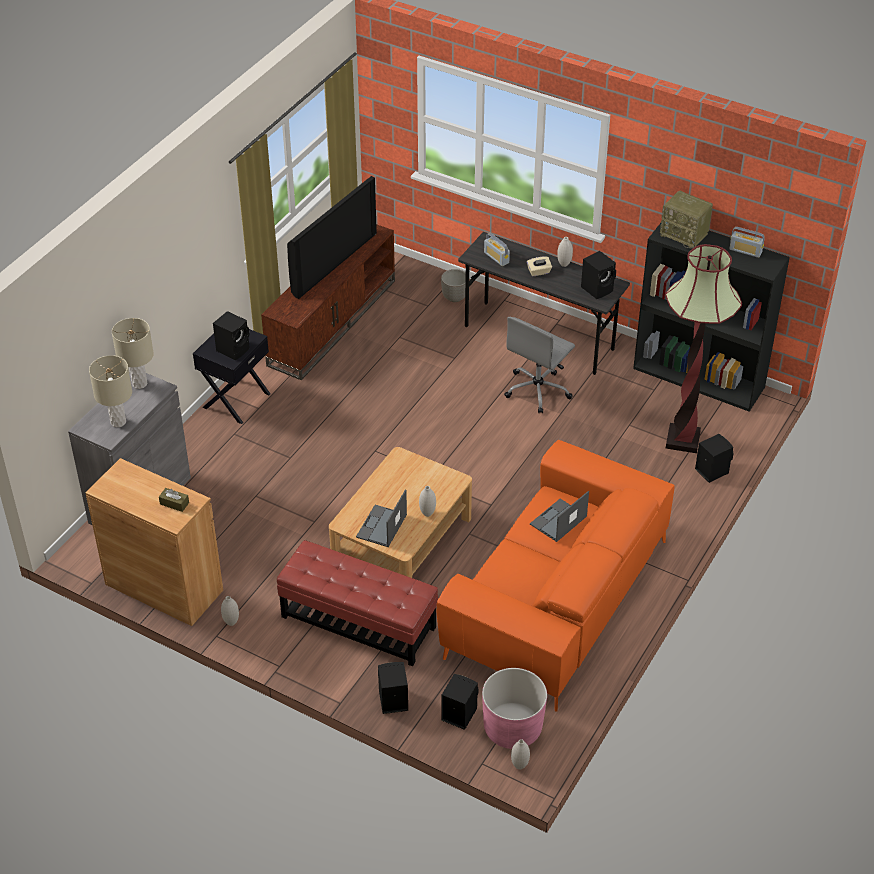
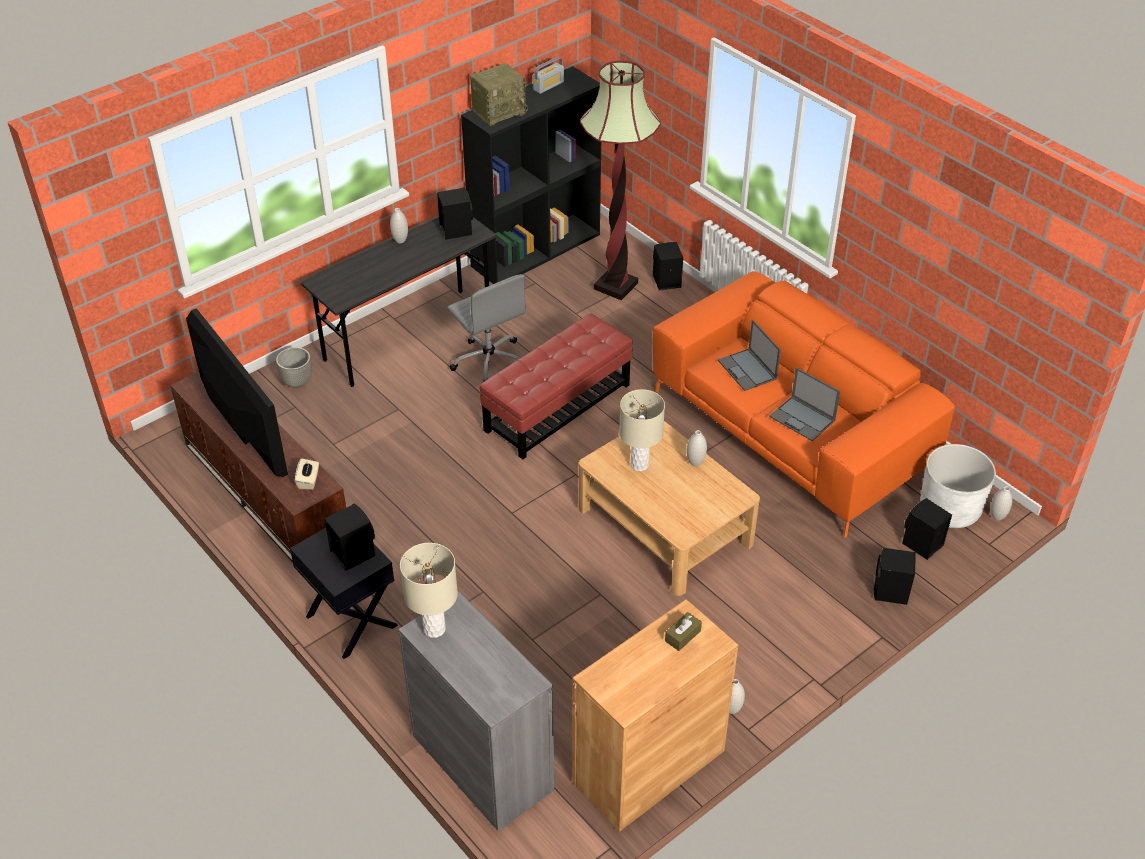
camera: 70 degrees left, 0 degrees up
(118, 422) = (500, 666): beige table lamp -> beige table lamp (639, 465)
(358, 622) = (771, 593): red ottoman -> red ottoman (558, 408)
(381, 526) = (700, 504): laptop -> laptop (803, 419)
(496, 258) = (354, 284): radio -> none
(512, 728) = (949, 509): pink planter -> white planter
(539, 272) = (400, 261): beige tissue box -> beige tissue box (308, 481)

